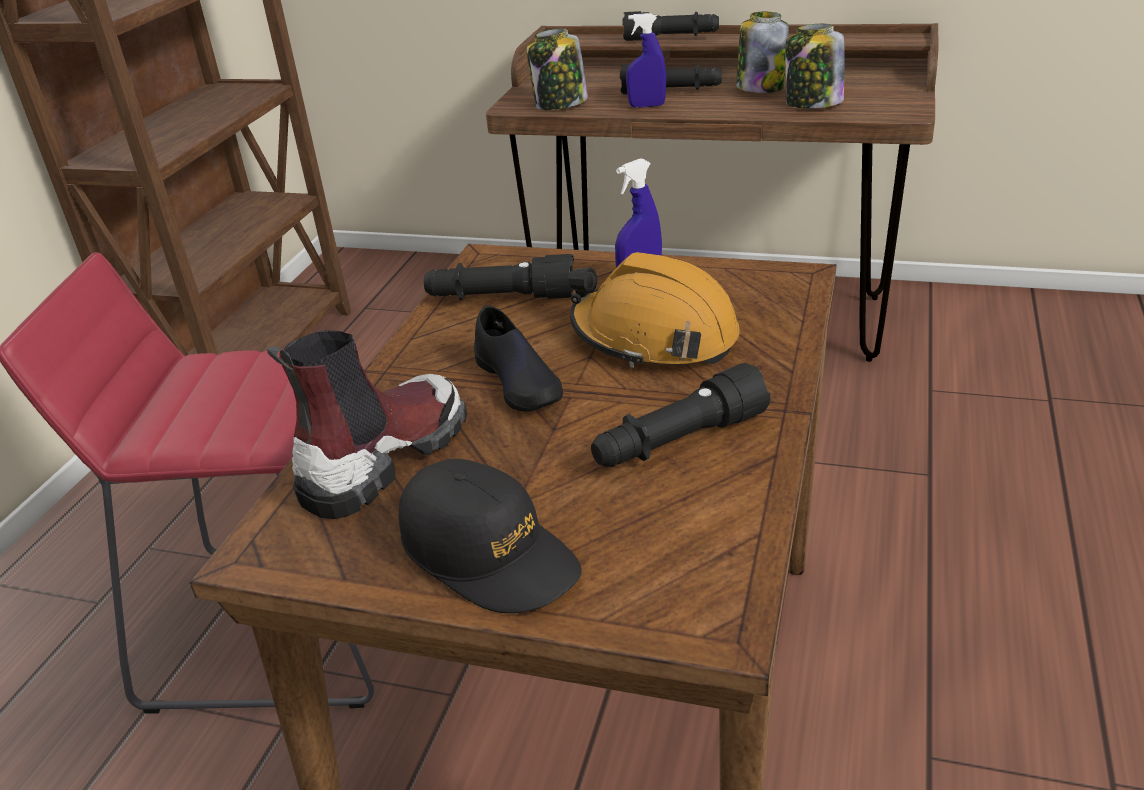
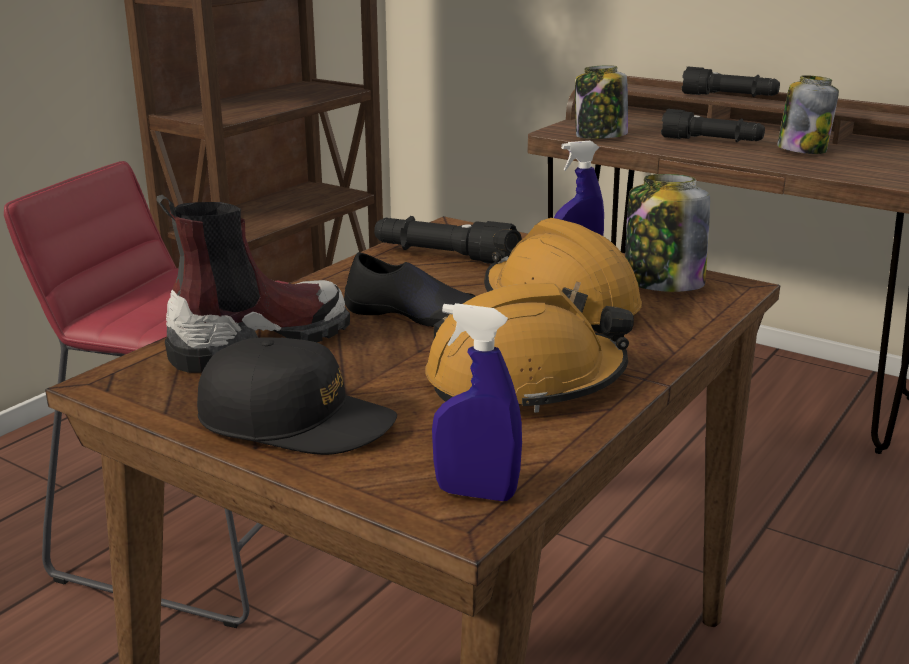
camera: 15 degrees right, 10 degrees down
(489, 554) = (296, 422): black cap -> black cap turned 45 degrees counterclockwise
(519, 381) = (413, 313): black shoe -> black shoe turned 60 degrees counterclockwise
(647, 106) = (680, 148): blue spray bottle -> blue spray bottle (476, 493)
(678, 441) = (525, 381): black flashlight -> orange hard hat
(812, 103) = (847, 168): jar -> jar (661, 283)

